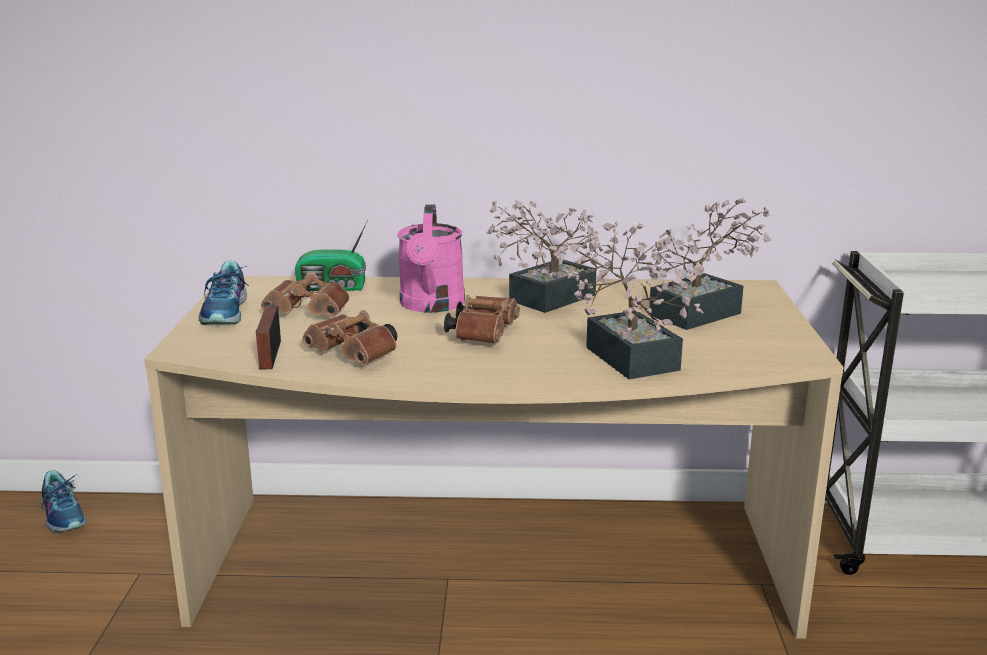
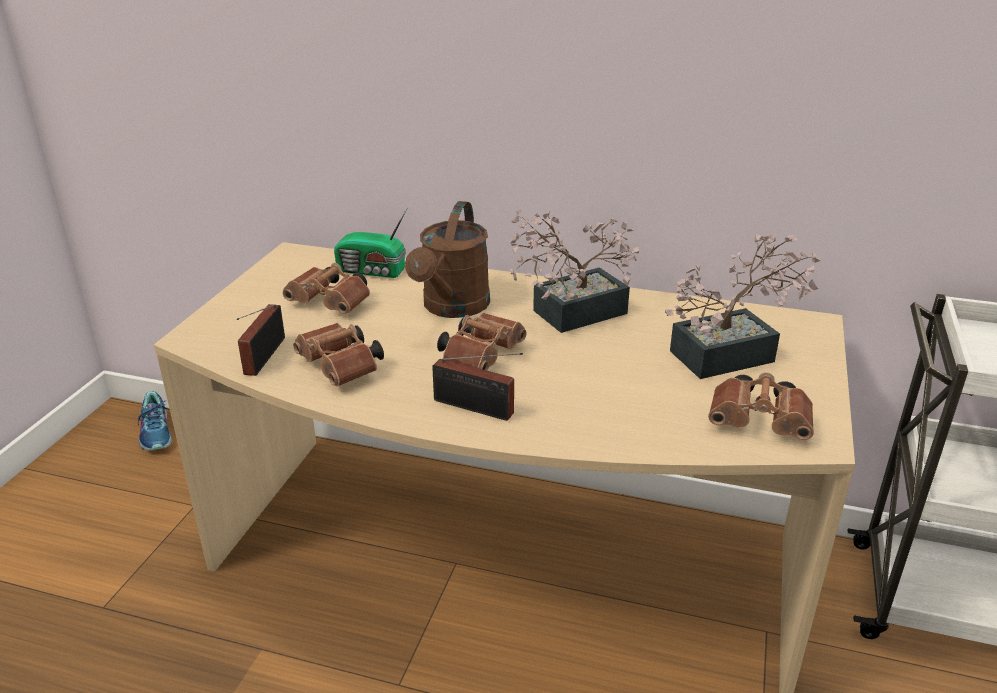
camera: 15 degrees right, 10 degrees up
(227, 312) = (258, 292): shoe -> none
(431, 306) = (452, 308): pink watering can -> brown watering can
(505, 368) = (477, 409): none -> radio
(627, 354) = (616, 406): potted plant -> none
(755, 351) = (762, 423): none -> brown binoculars

